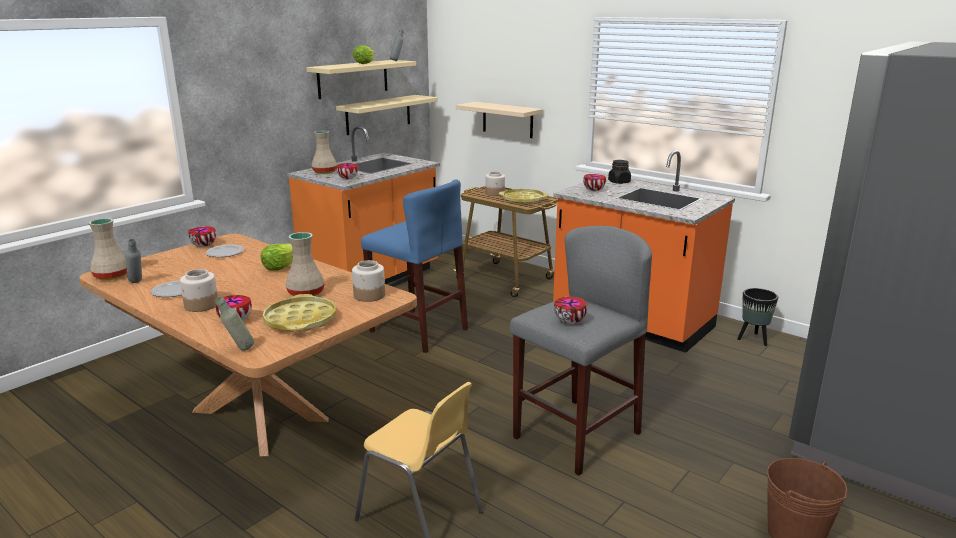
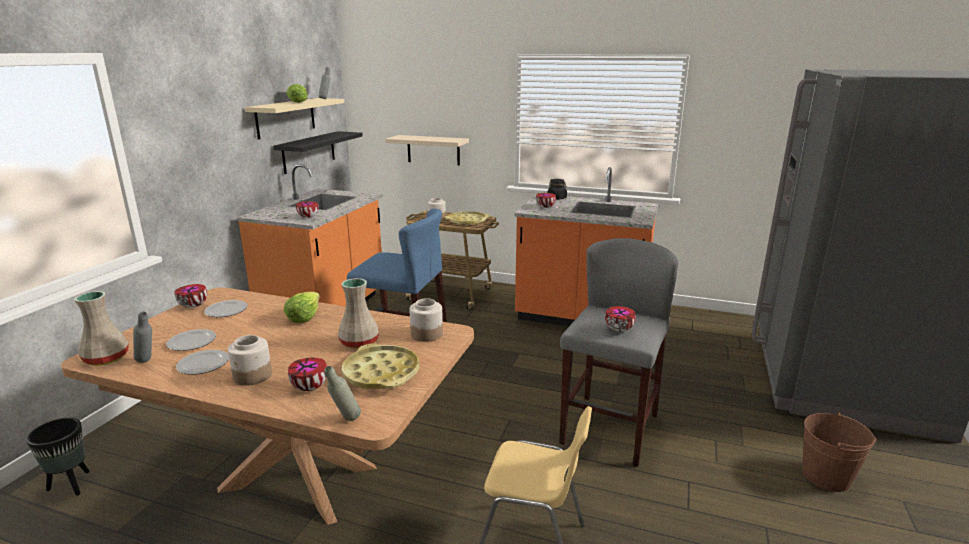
camera: 20 degrees left, 0 degrees up
(180, 273) = (192, 341): none -> plate
(324, 172) = (276, 213): beige vase -> none
(378, 114) = (309, 152): beige shelf -> black shelf
(753, 339) = (679, 317): black planter -> black planter (72, 485)

